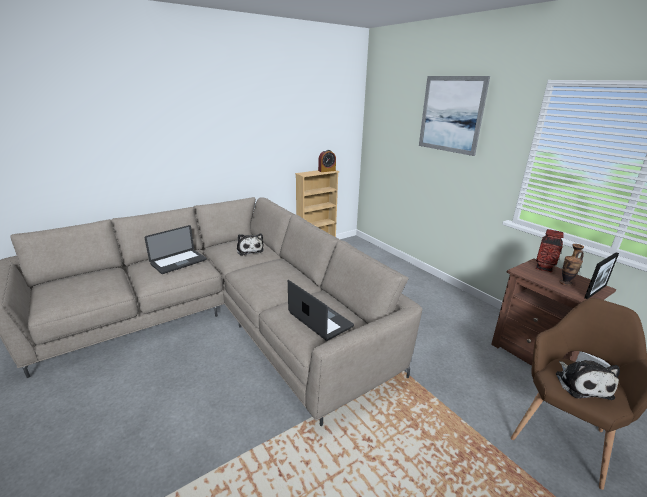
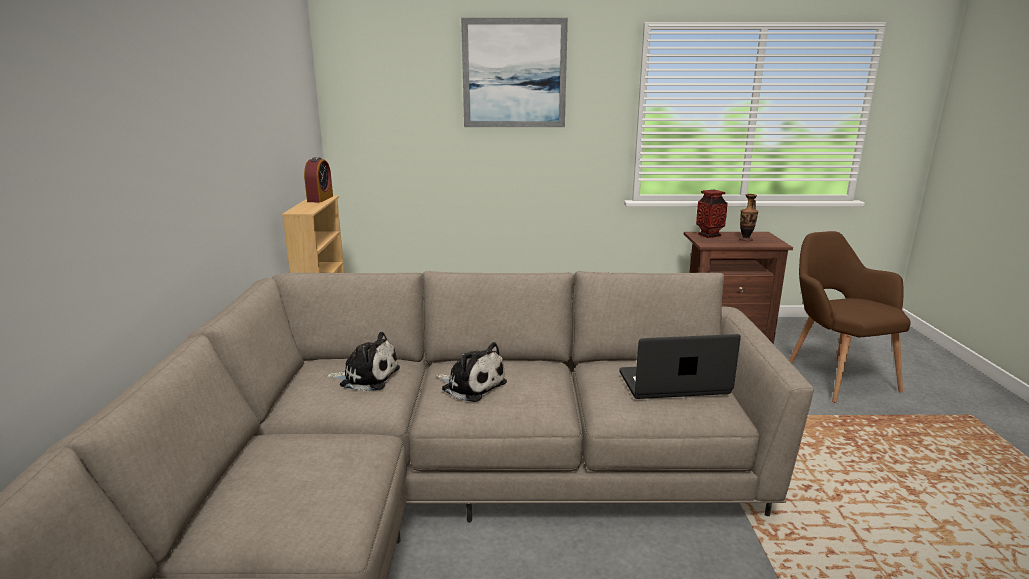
camera: 55 degrees left, 5 degrees down
(178, 262) = (299, 465): laptop -> none
(581, 384) = (862, 308): plush toy -> plush toy (471, 385)
(595, 291) = (769, 237): picture frame -> none

